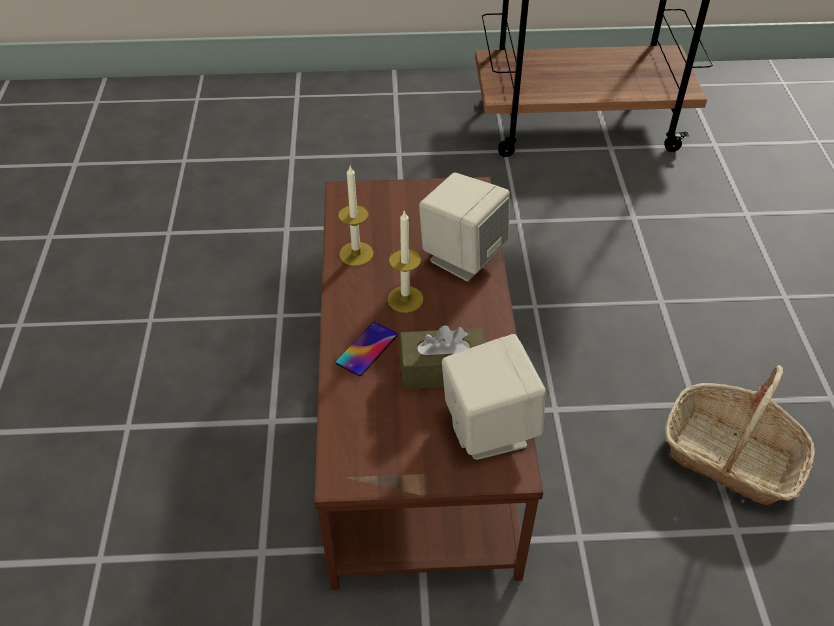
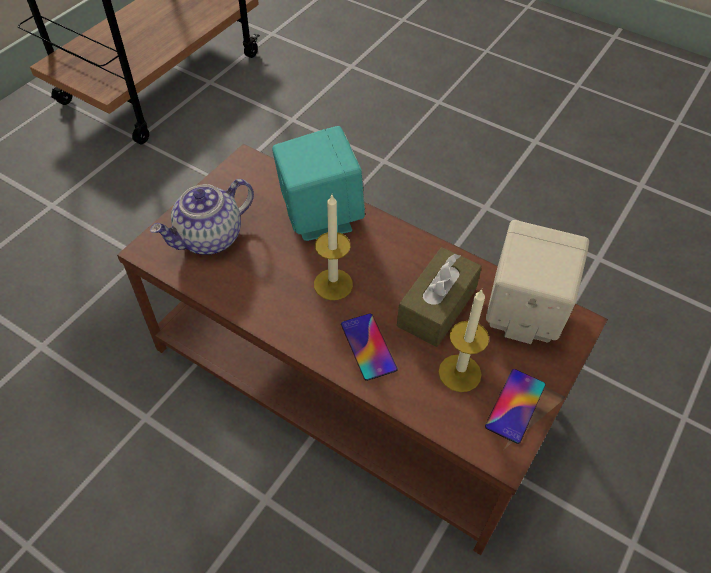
camera: 55 degrees left, 5 degrees up
(356, 254) = (241, 286): candle -> candle (459, 373)
(382, 214) = (210, 238): none -> teapot
(391, 465) = (515, 405): none -> phone
(462, 256) = (319, 216): beige speaker -> turquoise speaker
(730, 456) = (541, 220): basket -> none

